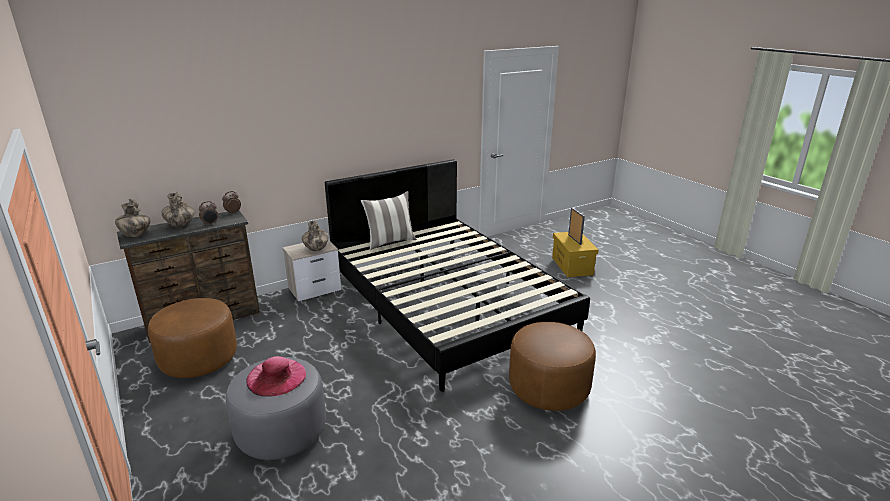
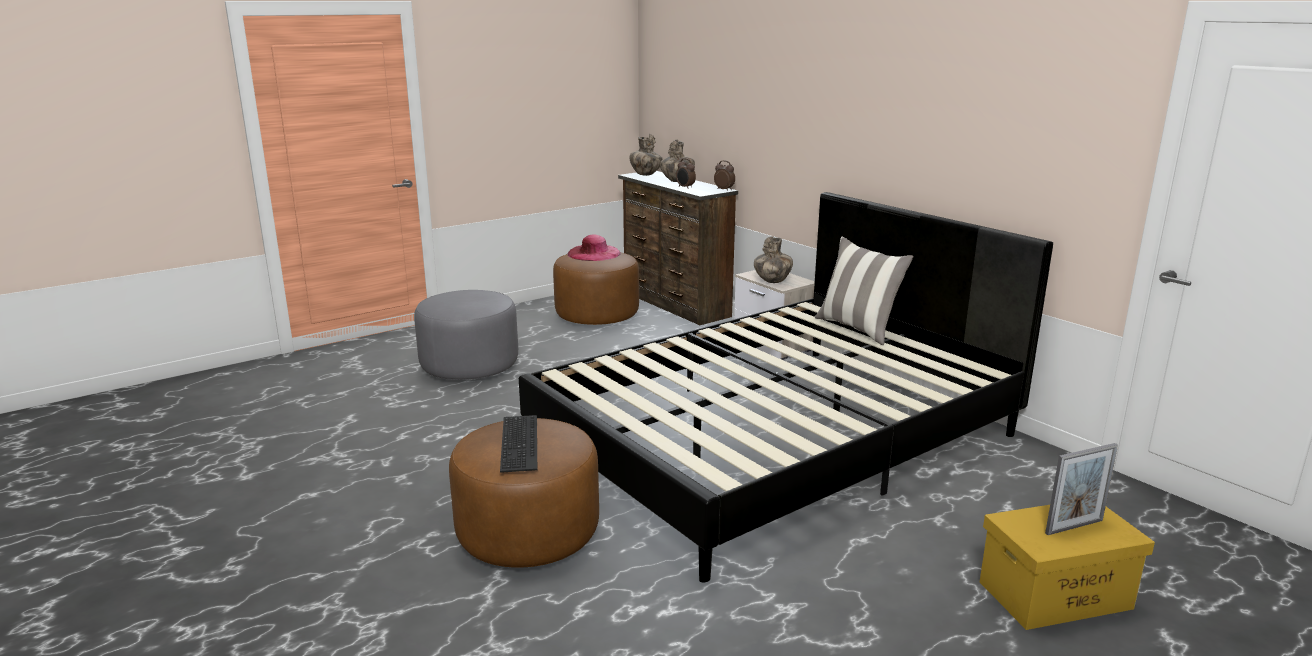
camera: 85 degrees right, 5 degrees down
(276, 377) = (467, 299): pink hat -> pink hat (594, 253)
(556, 339) = (521, 443): none -> keyboard

